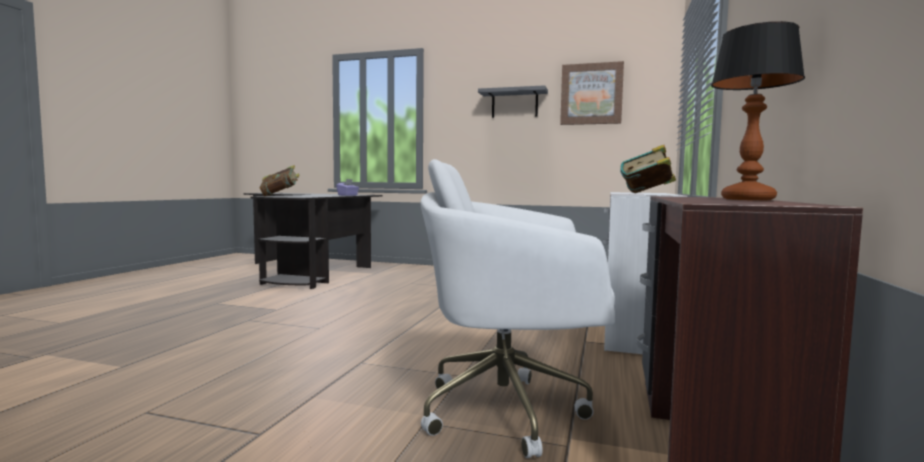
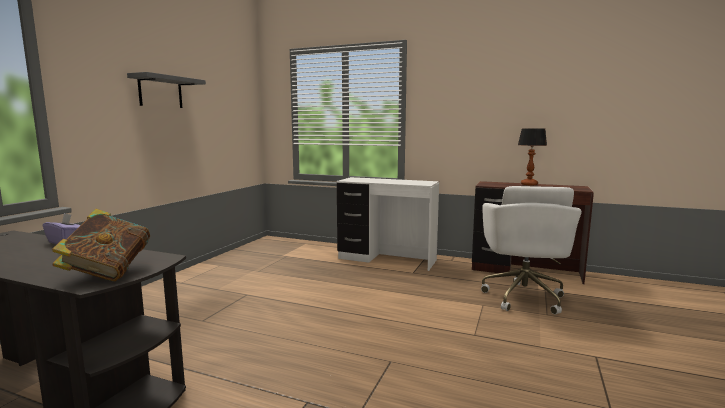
camera: 85 degrees left, 5 degrees up
(591, 94) = (217, 91): picture -> none
(647, 193) = (405, 181): book -> none

